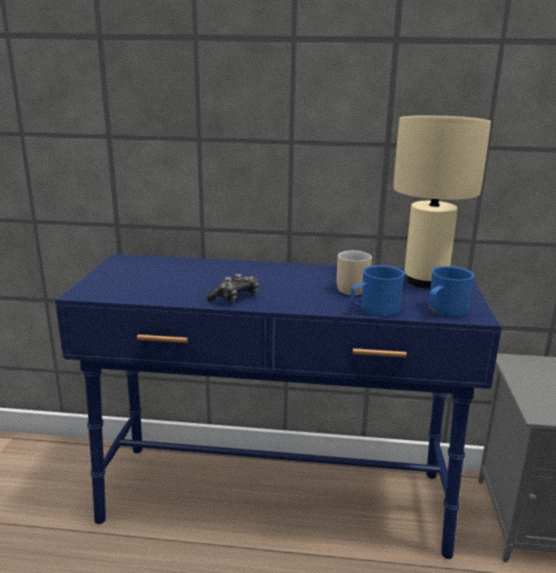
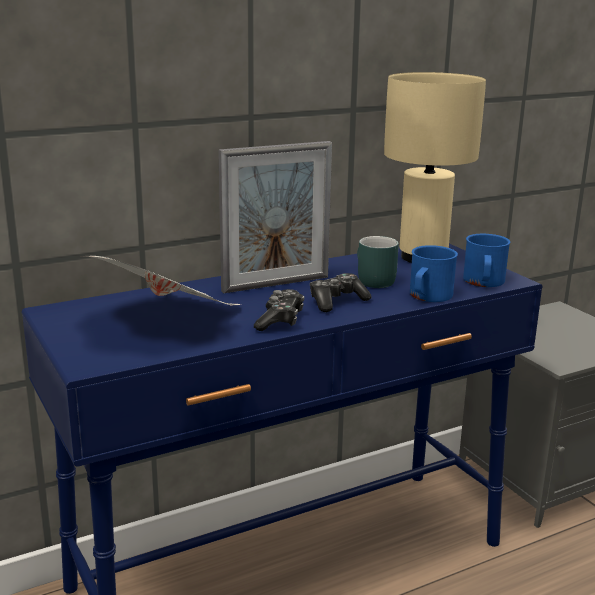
camera: 35 degrees left, 0 degrees up
(169, 280) = (168, 321): none -> newspaper
(277, 274) = (276, 284): none -> picture frame
(297, 295) = (337, 301): none -> game controller
(350, 288) = (370, 281): beige mug -> turquoise mug

